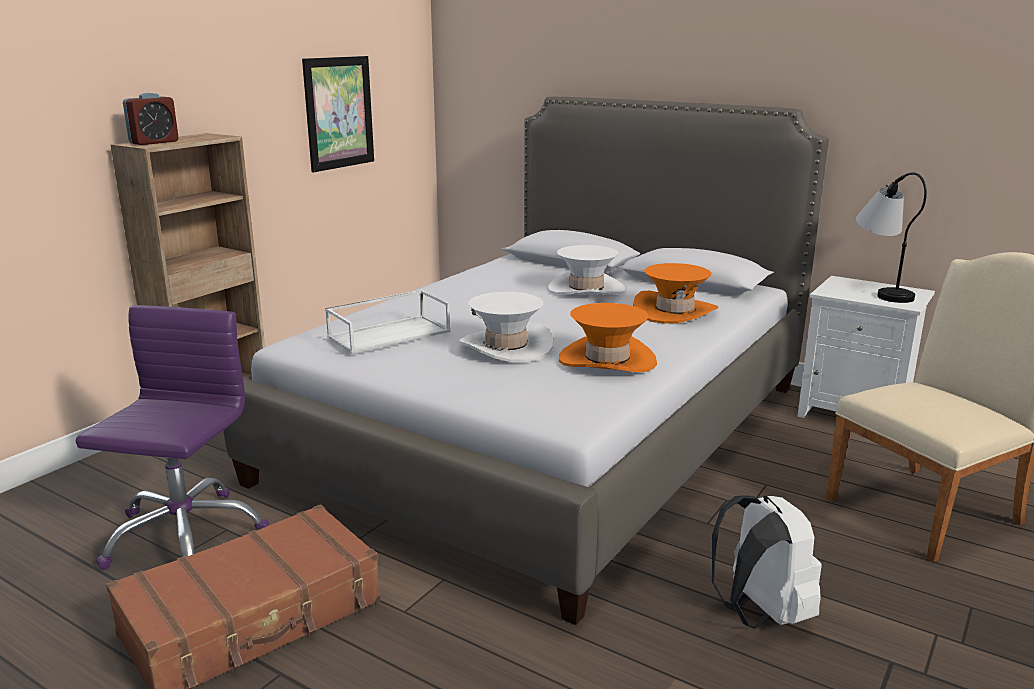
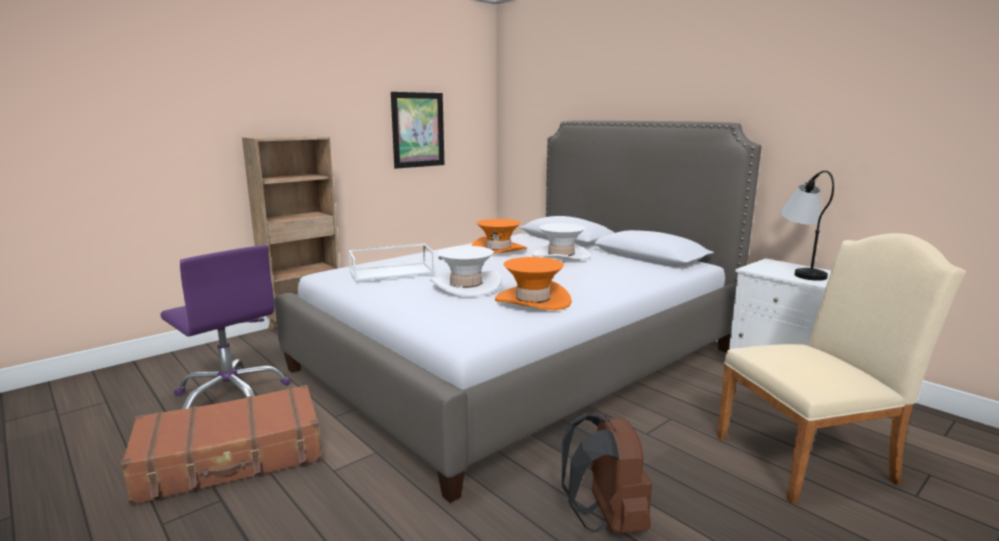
camera: 15 degrees right, 5 degrees down
(154, 142) = (268, 137): alarm clock -> none
(184, 535) = (231, 396): purple office chair -> purple office chair turned 105 degrees clockwise
(674, 311) = (616, 274): orange hat -> orange hat (498, 250)
(760, 613) = (606, 520): white backpack -> brown backpack

